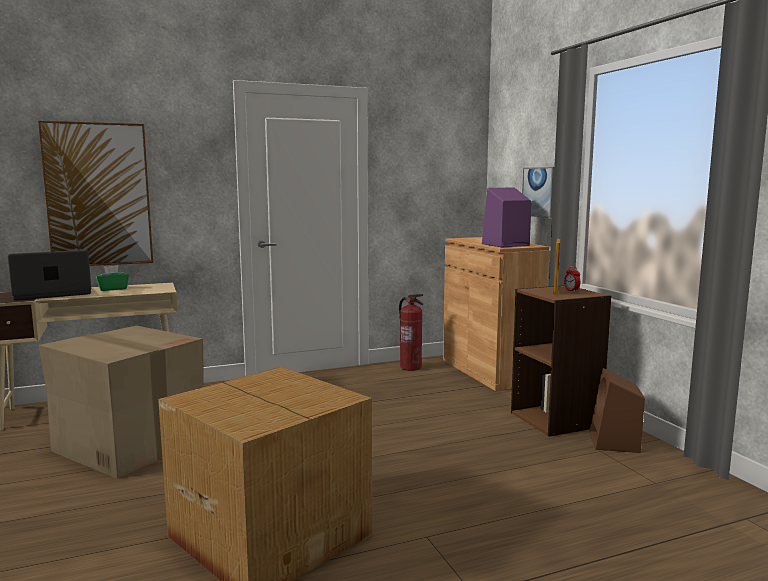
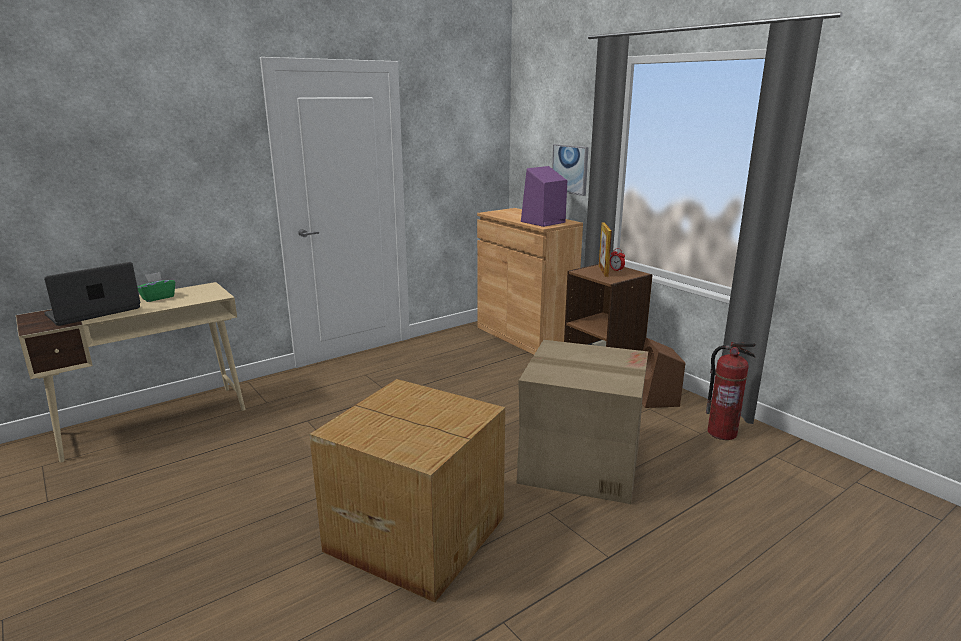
camera: 15 degrees left, 10 degrees up
(98, 195) = (123, 194): picture -> none
(130, 443) = (221, 459): cardboard box -> cardboard box (579, 462)
(410, 367) = (451, 339): fire extinguisher -> fire extinguisher (722, 433)

